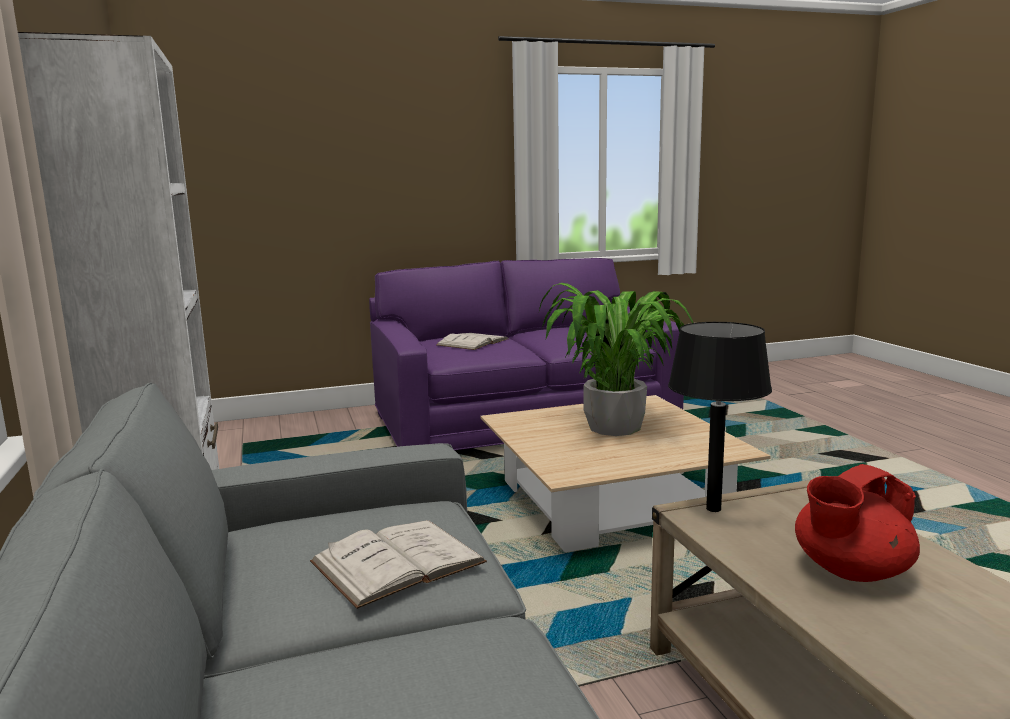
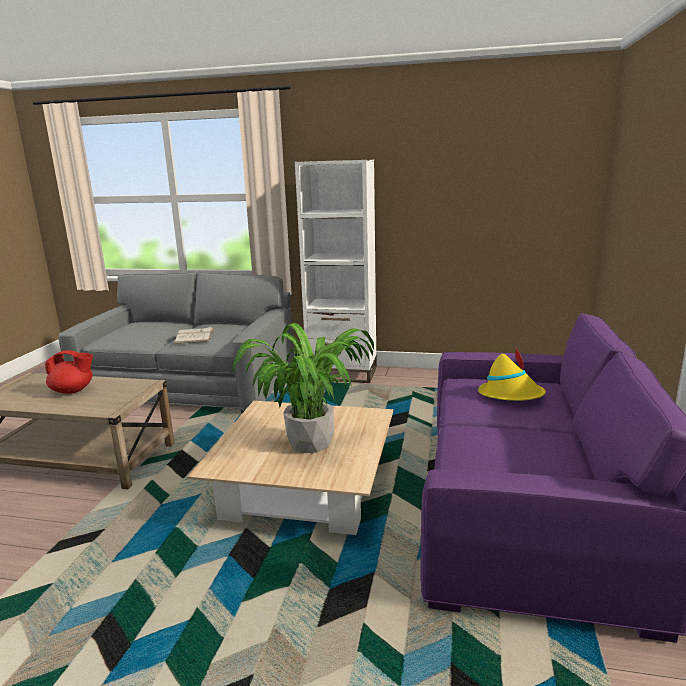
camera: 120 degrees right, 5 degrees up
(472, 342) = (511, 395): white book -> yellow hat
(714, 509) = (141, 387): black table lamp -> none
(850, 571) = (73, 391): red teapot -> red teapot turned 90 degrees clockwise

